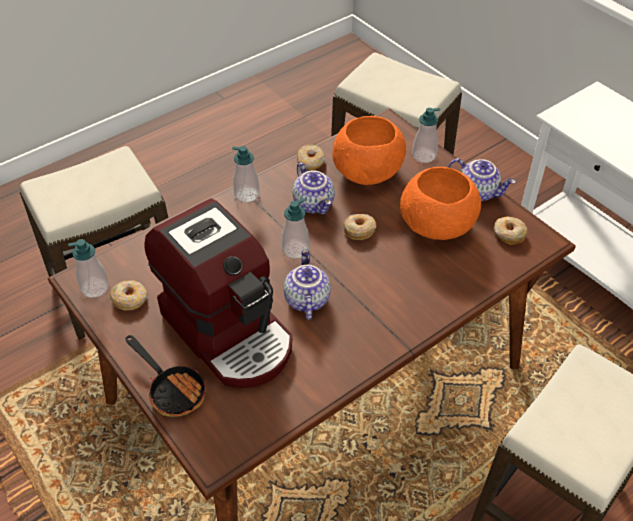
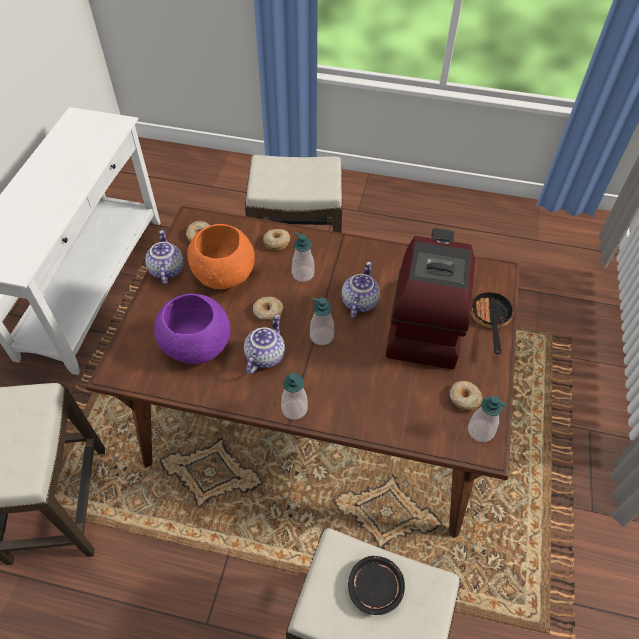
camera: 130 degrees left, 5 degrees up
(95, 190) = (375, 587): none -> black plate
(306, 299) = (358, 302): teapot -> teapot turned 150 degrees clockwise
(311, 161) = (214, 392): donut -> donut (276, 242)
(367, 173) = (197, 345): orange bowl -> purple bowl
(424, 156) = (145, 322): soap dispenser -> soap dispenser (303, 274)

